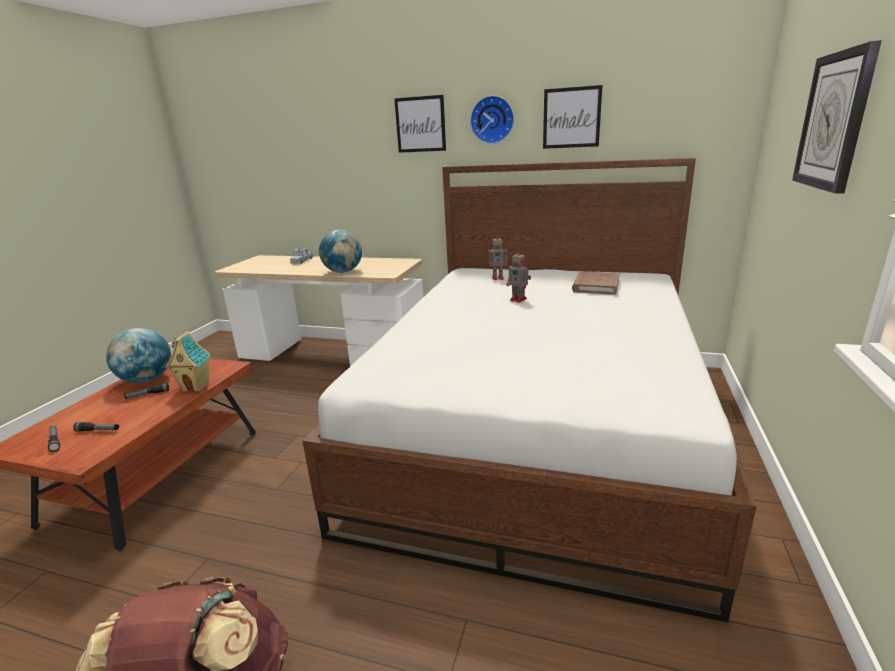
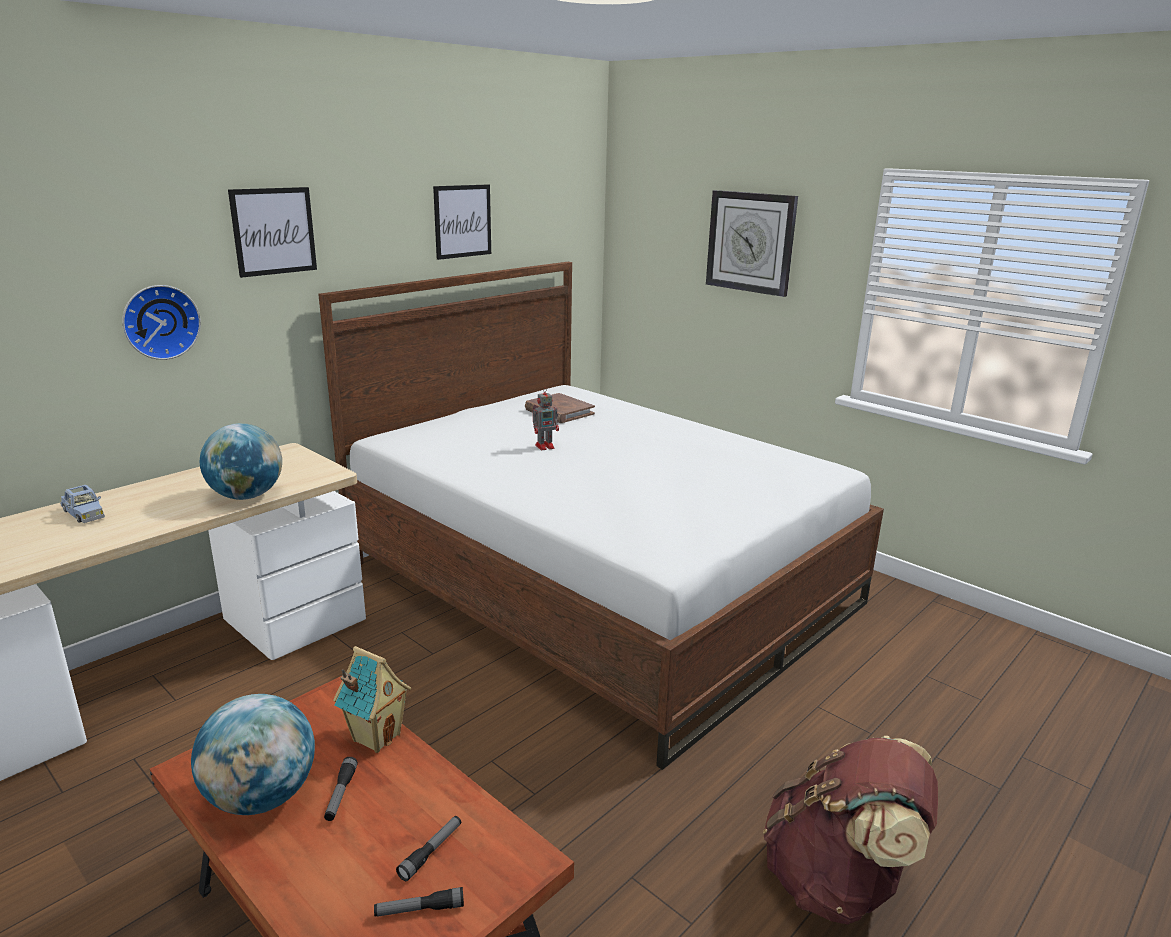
camera: 65 degrees left, 0 degrees up
(492, 120) = (376, 224): wall clock -> wall clock (160, 321)
(498, 278) = (453, 434): toy robot -> none

